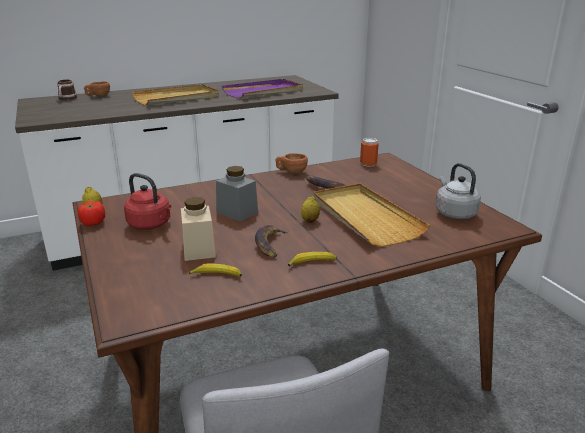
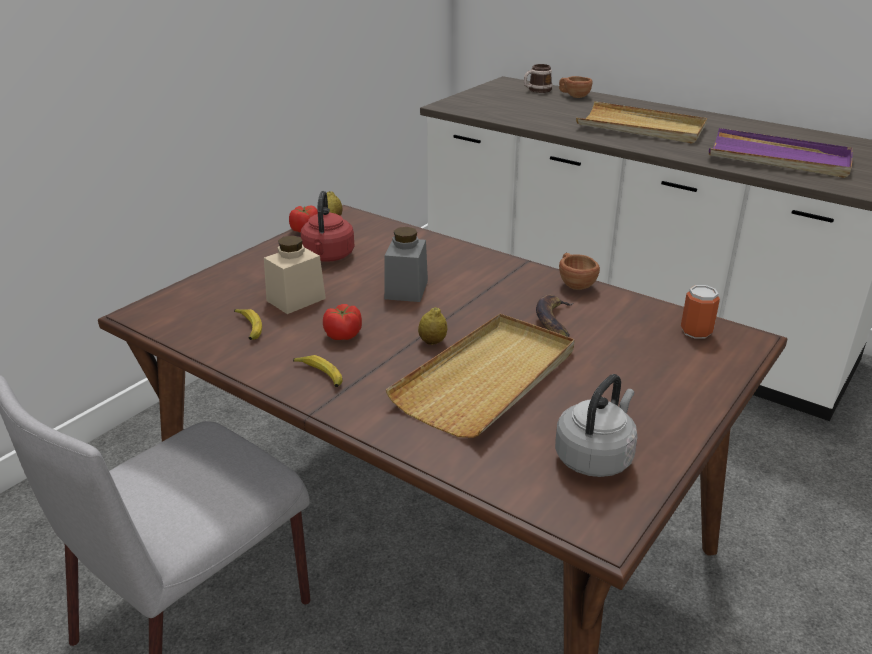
camera: 60 degrees right, 5 degrees up
(270, 244) = (343, 335): banana -> tomato

